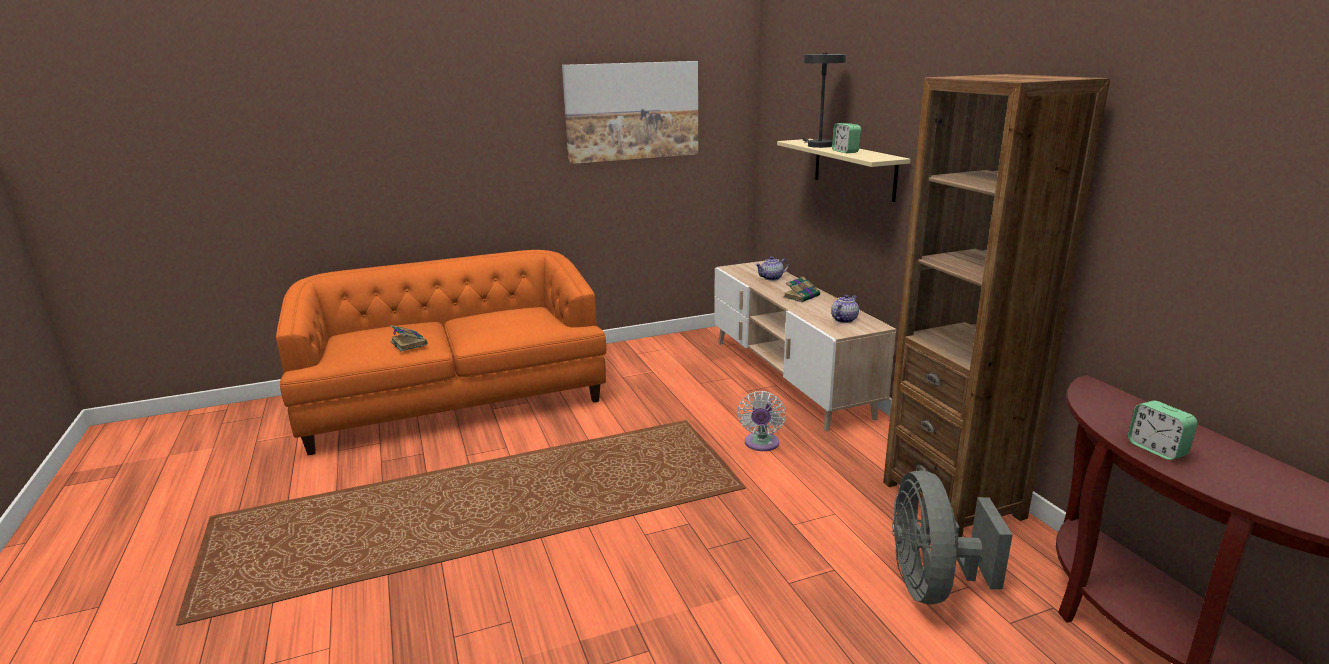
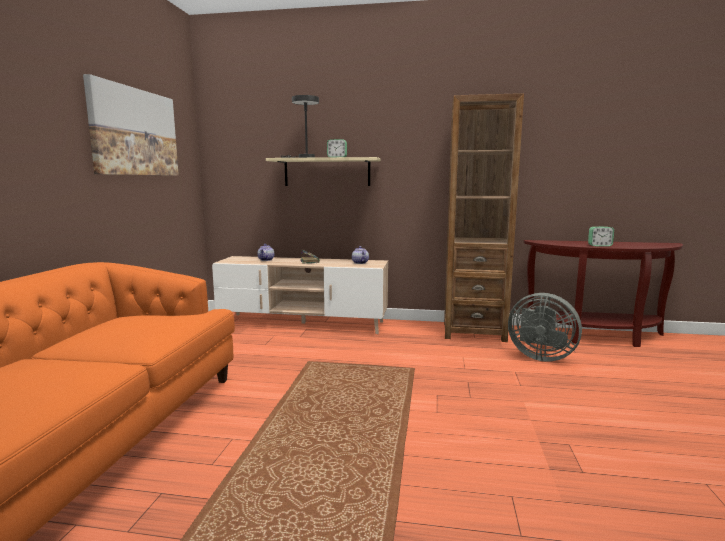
camera: 60 degrees left, 10 degrees down
(408, 343) = (79, 370): book -> none
(761, 444) = (370, 351): white fan -> none

